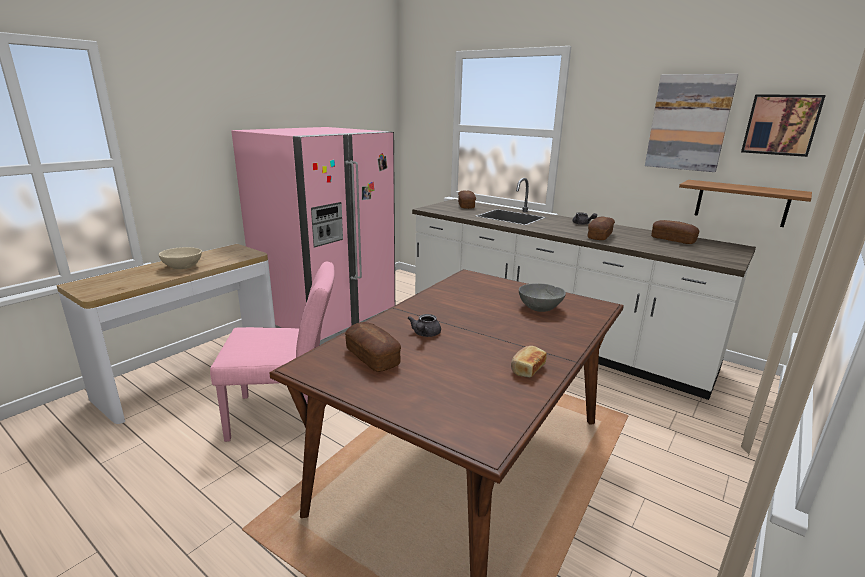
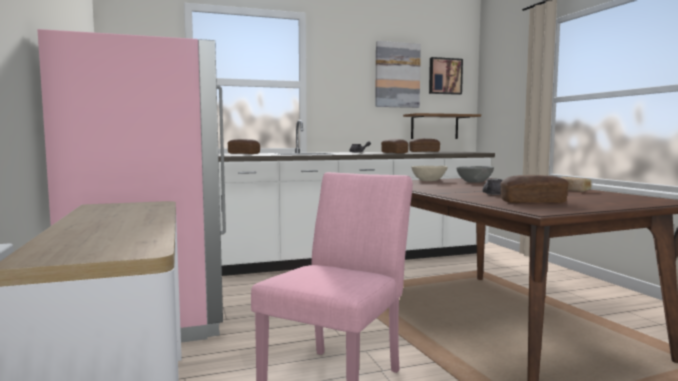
camera: 55 degrees left, 15 degrees down
(183, 267) = (125, 220): beige bowl -> beige bowl (429, 181)

